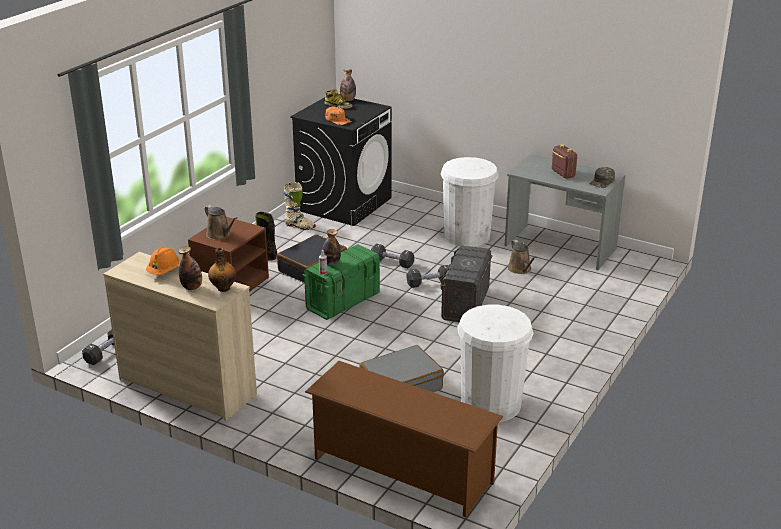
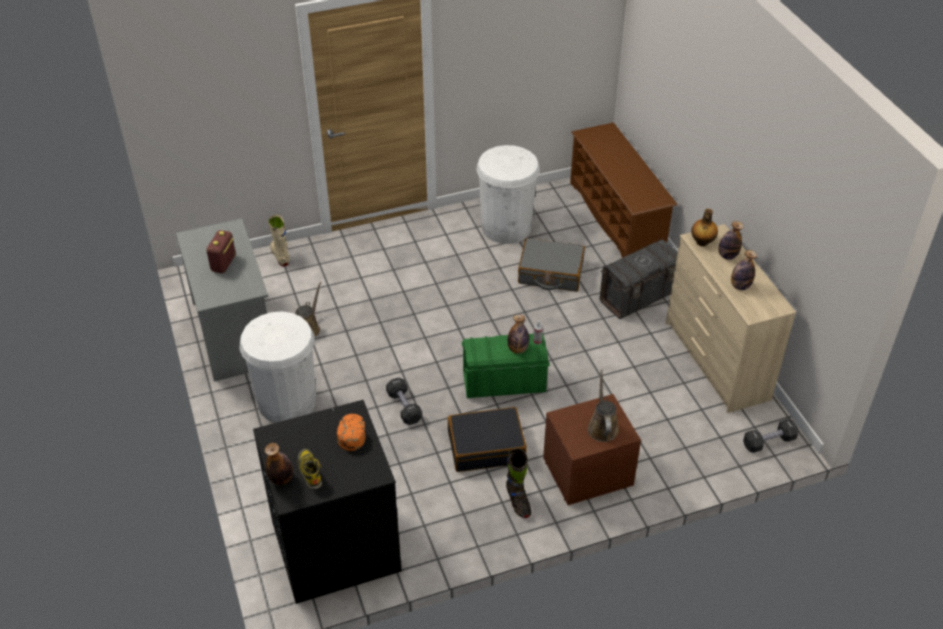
camera: 140 degrees left, 15 degrees up
(164, 271) = (740, 286): orange hard hat -> bottle
(299, 226) = (429, 533): beige boot -> beige boot (280, 256)
(429, 283) = (405, 359): black dumbbell -> none
(465, 304) = (407, 318): grey storage box -> grey storage box (639, 296)
(602, 182) = (212, 234): green cap -> none

